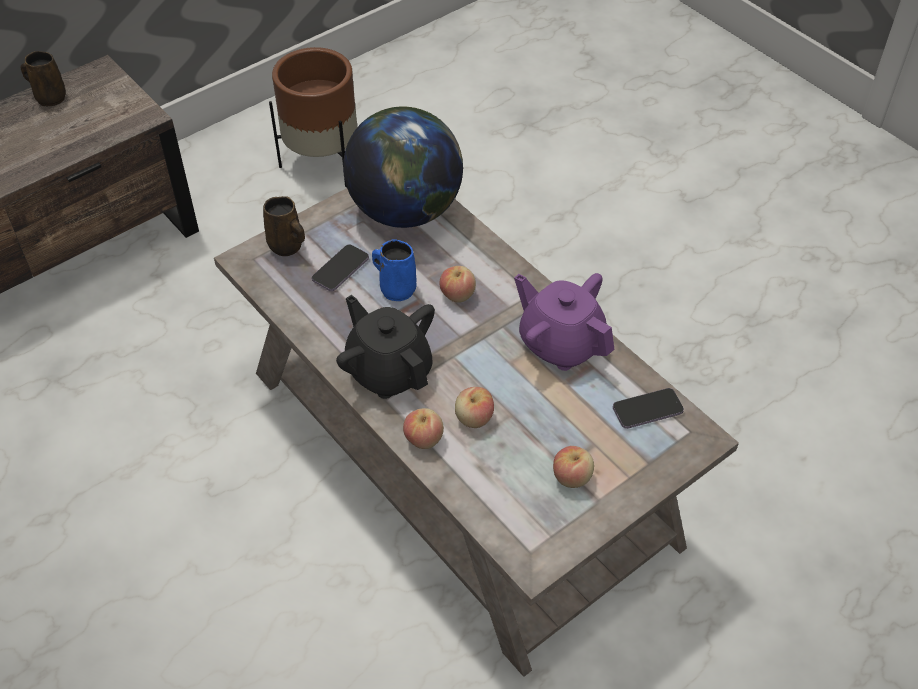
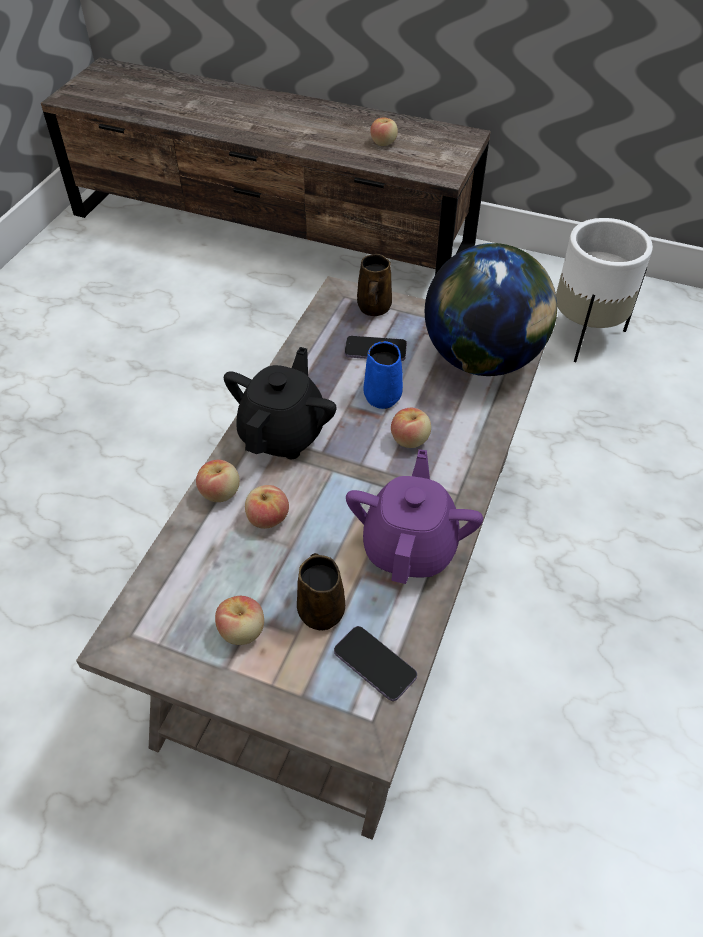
camera: 60 degrees right, 0 degrees up
(45, 130) = (383, 143): none -> apple
(49, 97) = (418, 129): brown mug -> brown mug (321, 609)
(323, 163) = (585, 335): brown planter -> white planter

